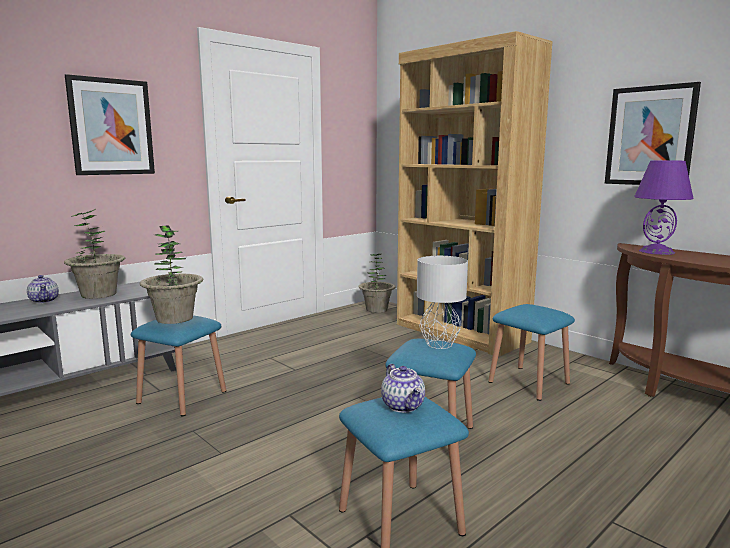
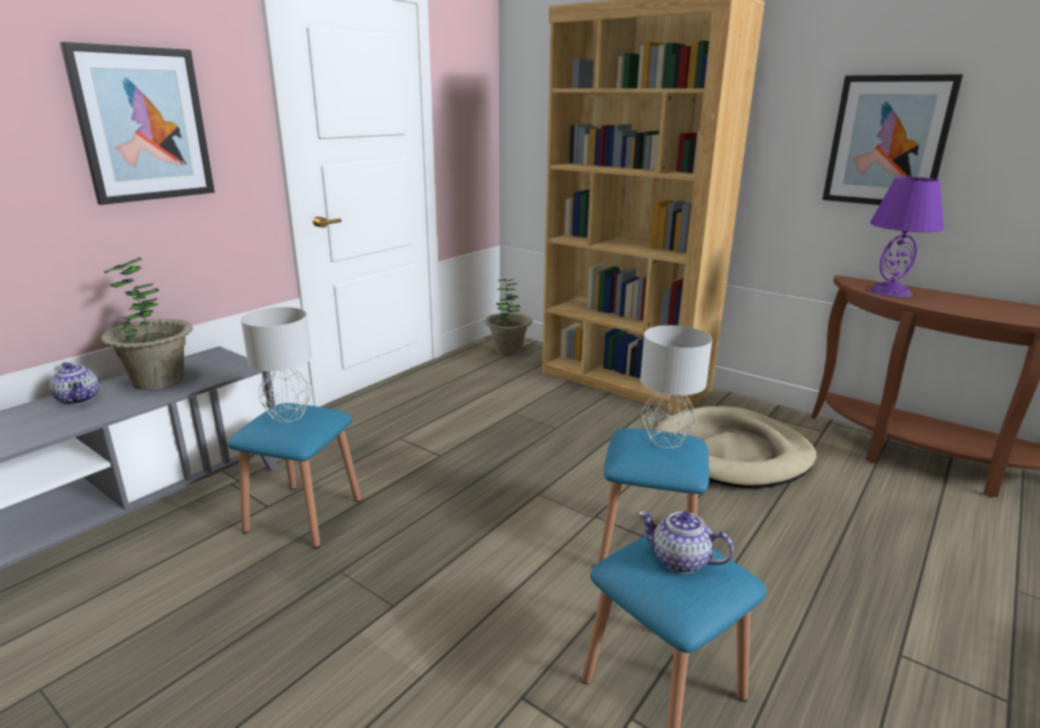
camera: 10 degrees left, 10 degrees up
(174, 318) = (287, 416): potted plant -> grey table lamp
(403, 406) = (679, 561): teapot -> teapot turned 150 degrees clockwise
(528, 382) = (732, 453): blue stool -> beige dog bed

